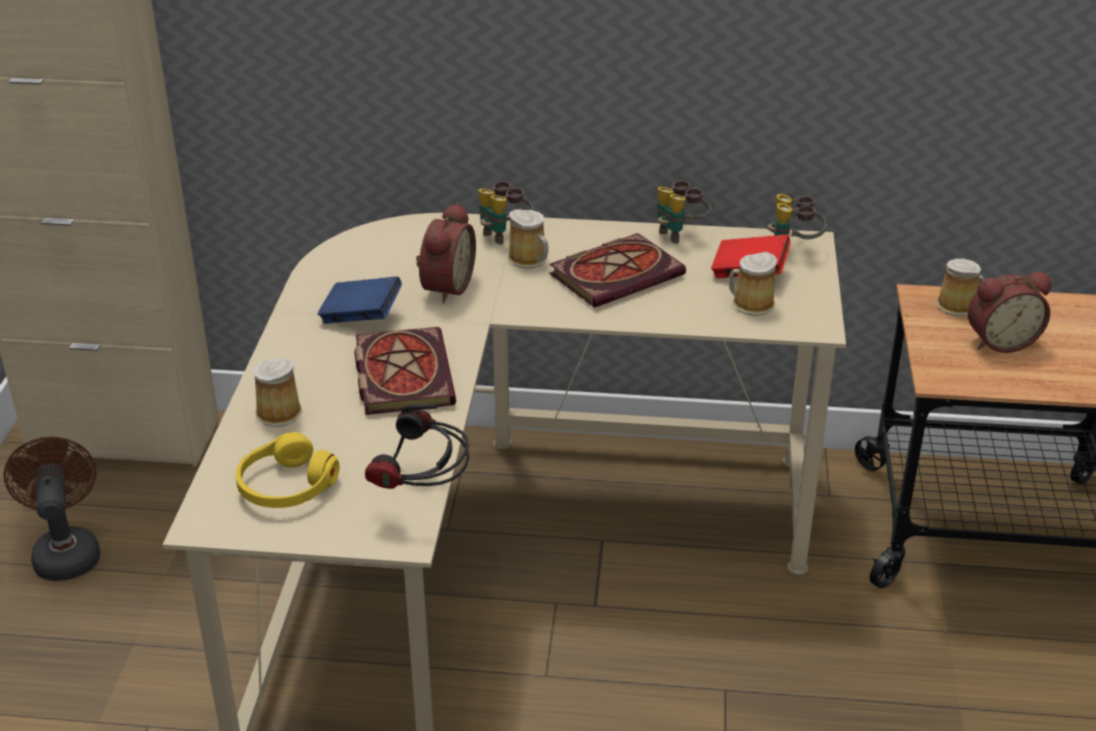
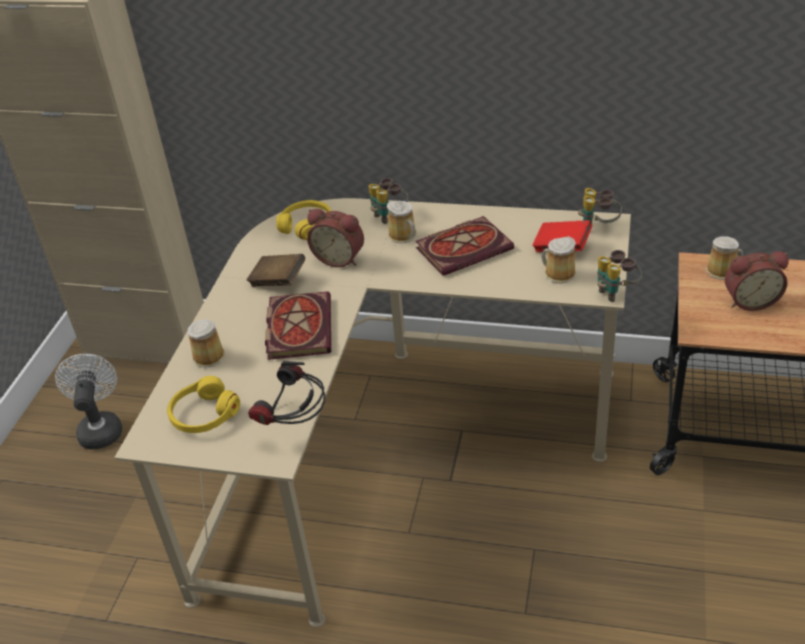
camera: 10 degrees right, 5 degrees up
(66, 551) = (100, 428): brown fan -> white fan
(361, 317) = (278, 281): blue book -> brown book
(388, 247) = (306, 226): none -> yellow headphones
(444, 287) = (340, 258): alarm clock -> alarm clock turned 90 degrees clockwise
(679, 234) = (516, 215): binoculars -> binoculars (615, 292)

